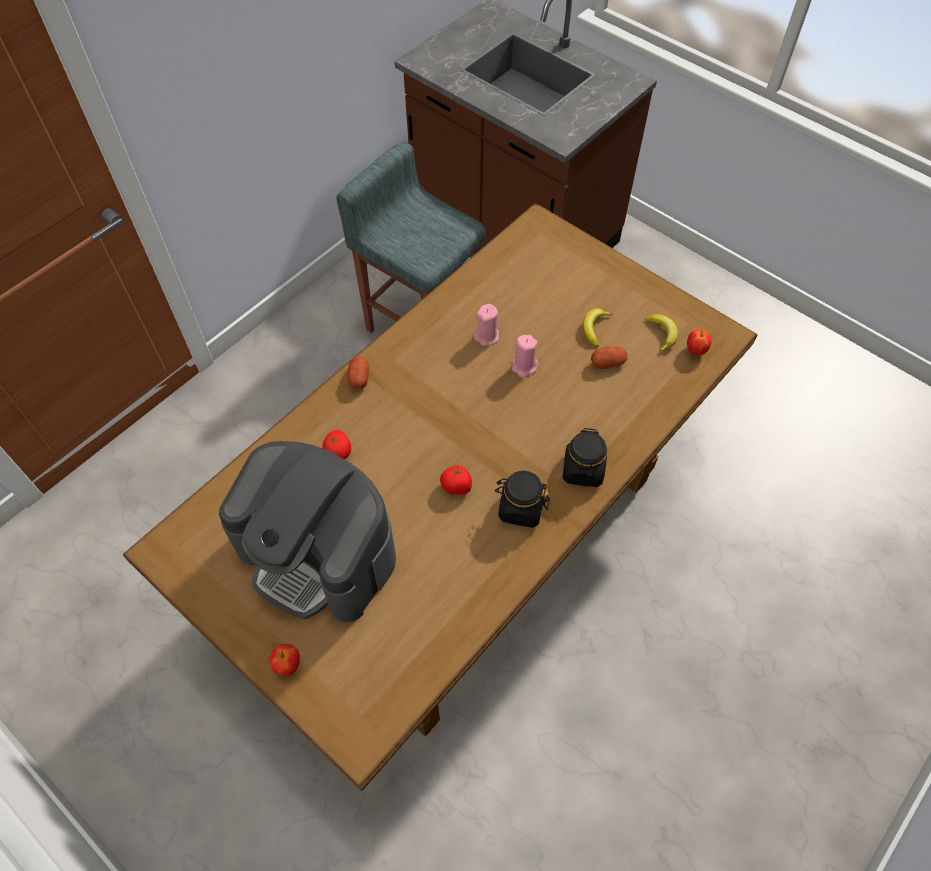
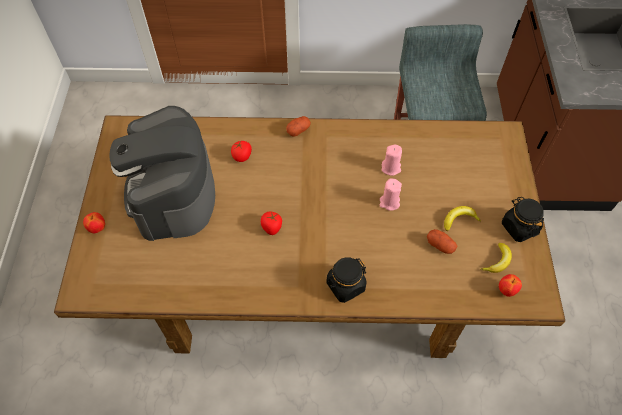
camera: 50 degrees right, 0 degrees up
(520, 508) = (287, 270): black jar -> black jar (519, 227)

